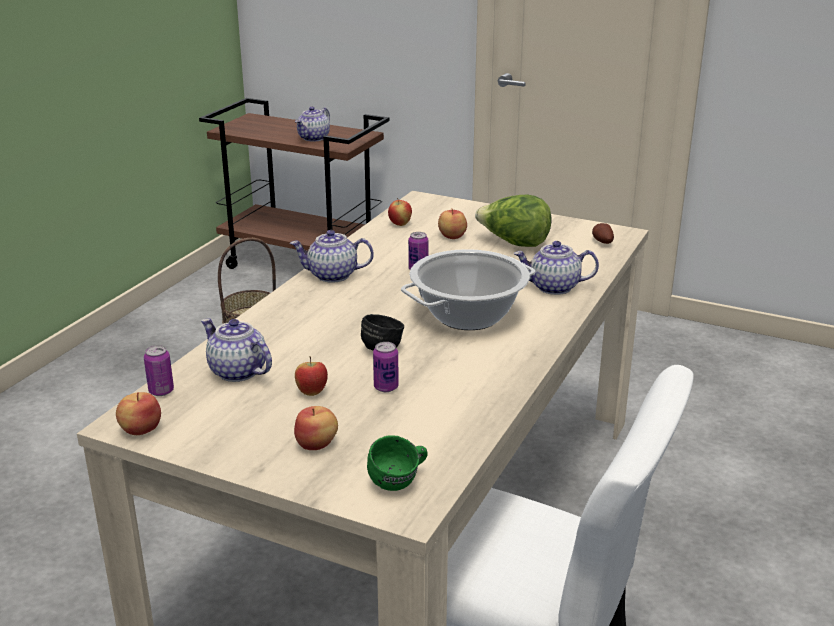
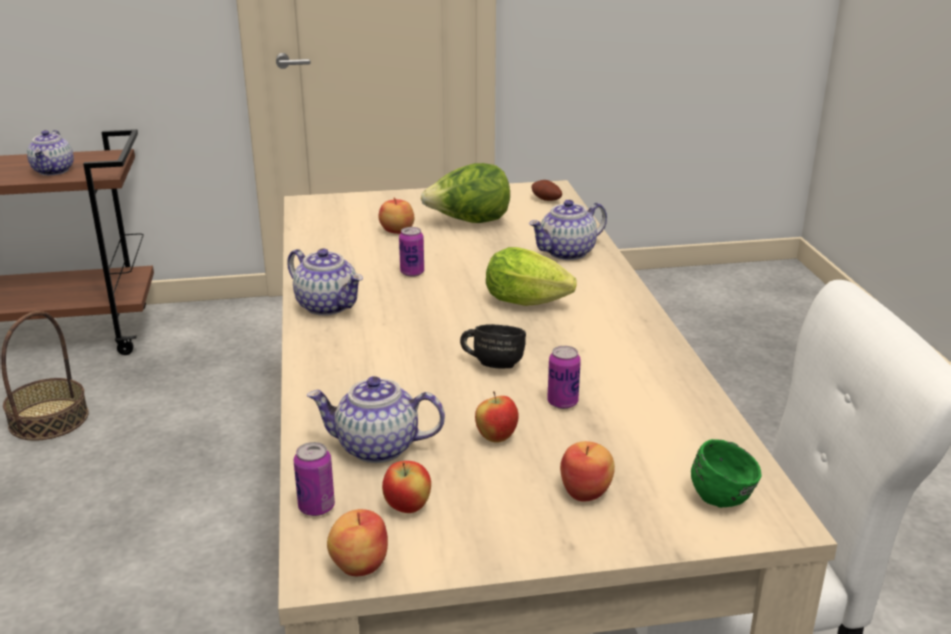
camera: 35 degrees left, 0 degrees up
(332, 275) = (328, 306): teapot -> teapot turned 105 degrees counterclockwise
(400, 224) = (324, 233): apple -> apple (408, 507)
(468, 315) = (531, 303): cooking pot -> lettuce

